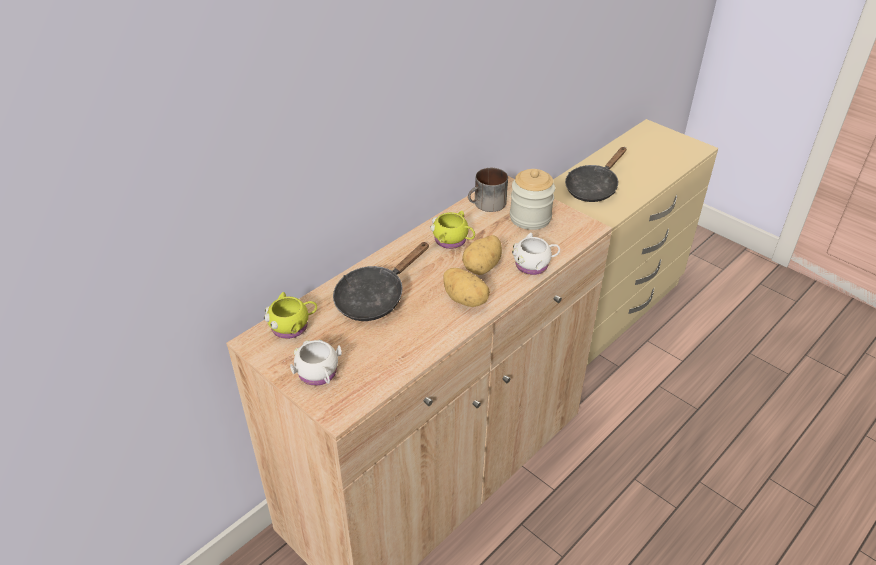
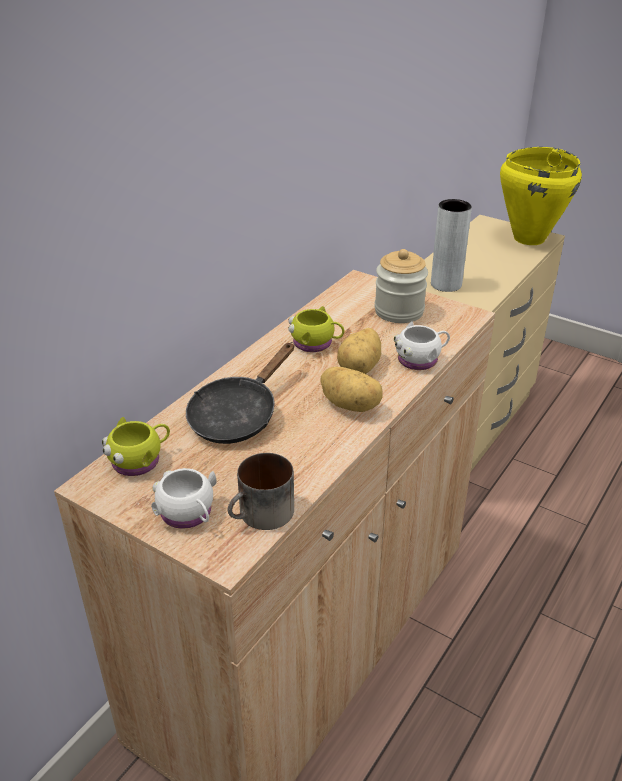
camera: 10 degrees left, 5 degrees down
(487, 205) = (344, 302): mug -> mug (262, 516)
(593, 187) = (446, 284): black frying pan -> grey vase
(682, 148) = (528, 238): none -> yellow cooking pot

